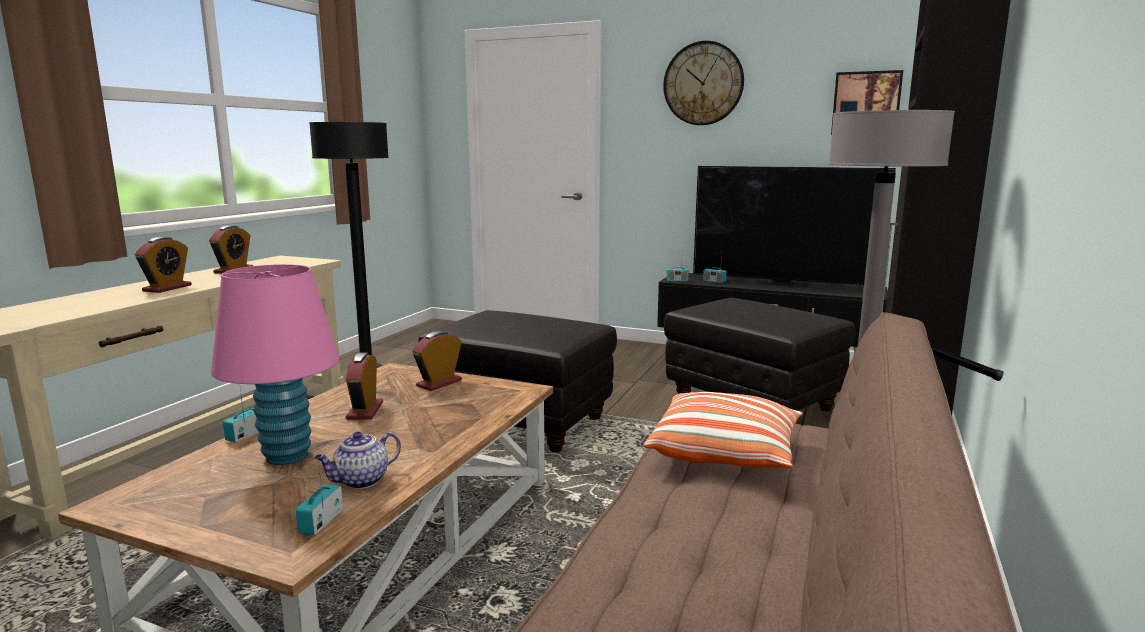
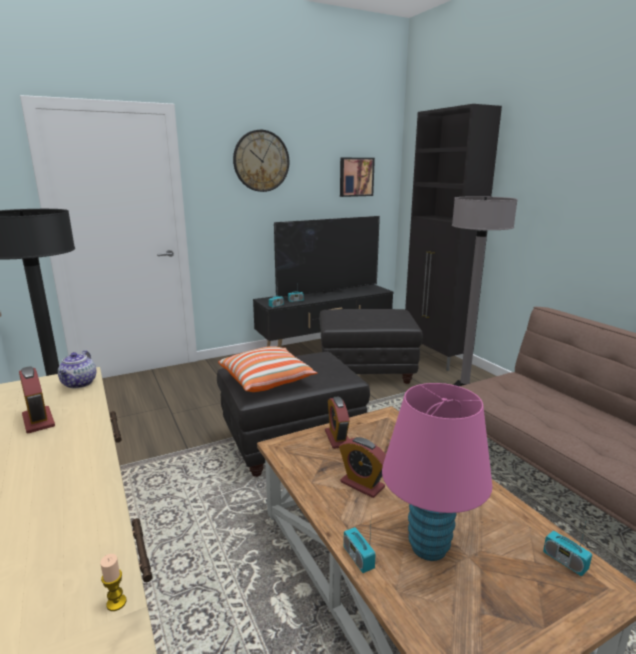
camera: 50 degrees left, 5 degrees up
(36, 322) = (116, 603): none -> candle
(167, 288) = (64, 474): alarm clock -> none
(360, 481) = (503, 525): teapot -> teapot (79, 384)
(725, 453) = (531, 403): pillow -> pillow (267, 380)

